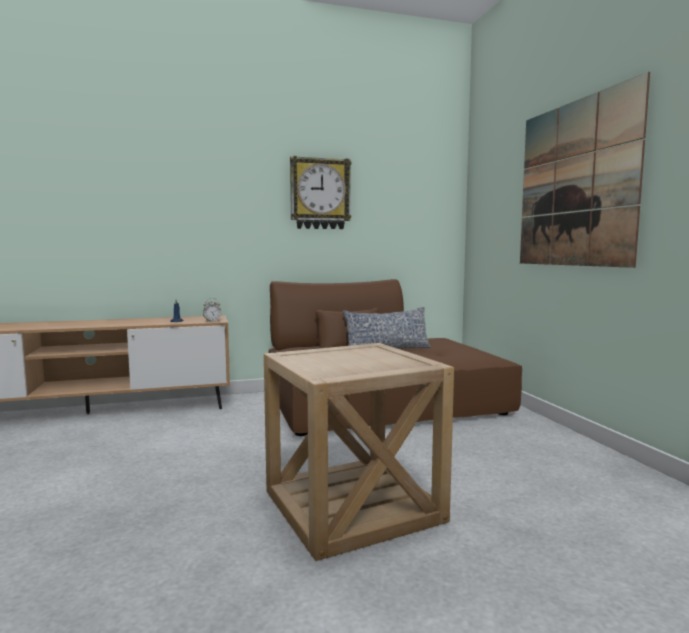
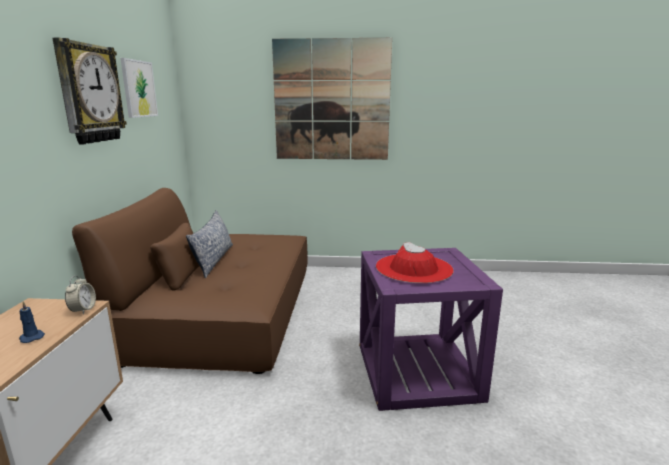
camera: 70 degrees left, 10 degrees up
(343, 356) = (414, 268): none -> red hat
(352, 506) = (417, 371): beige side table -> purple side table
(388, 191) = (139, 89): none -> picture

